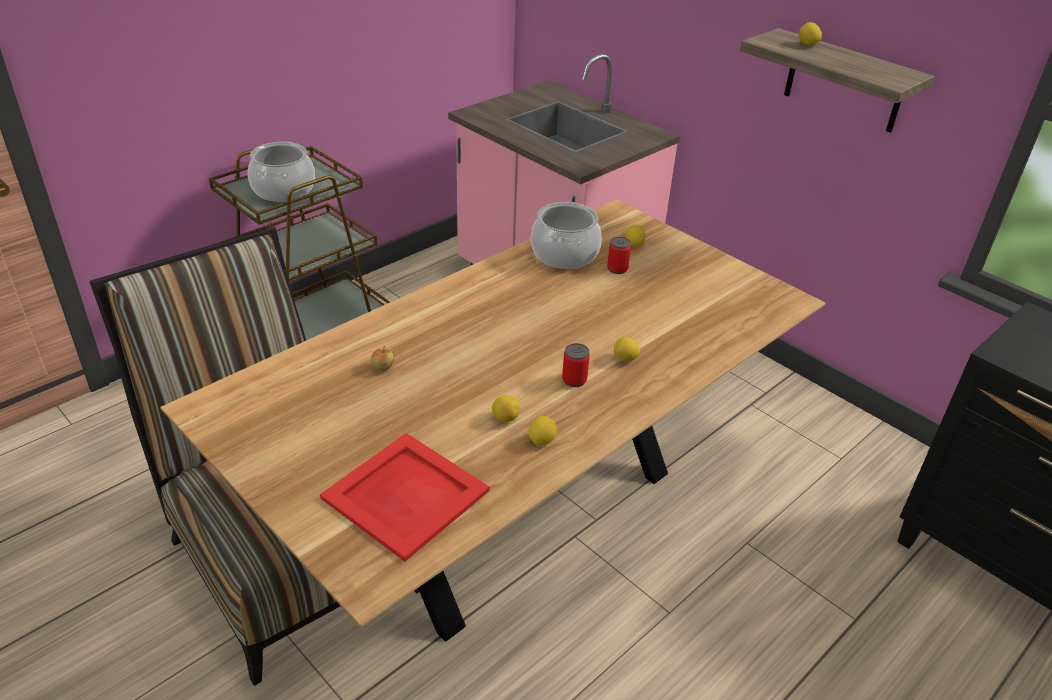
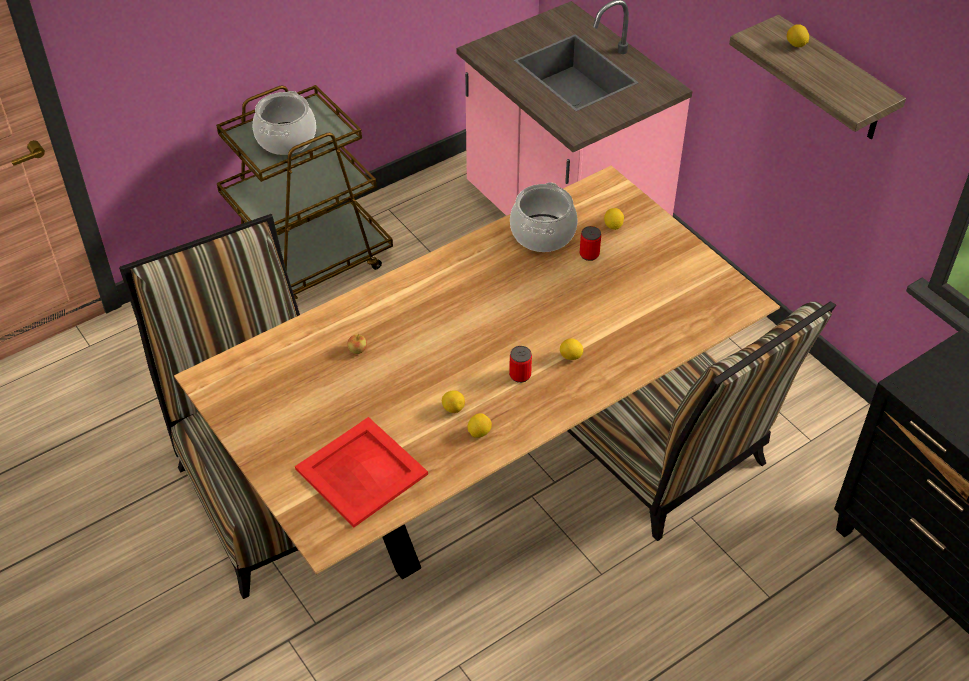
camera: 10 degrees right, 10 degrees up
(701, 485) = (662, 456): none -> chair

